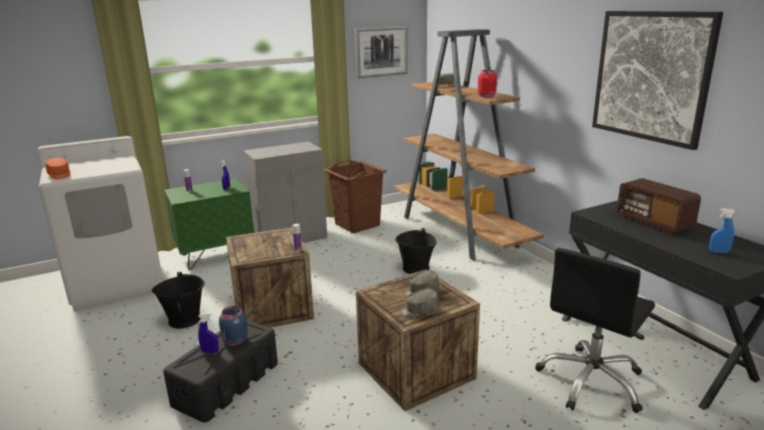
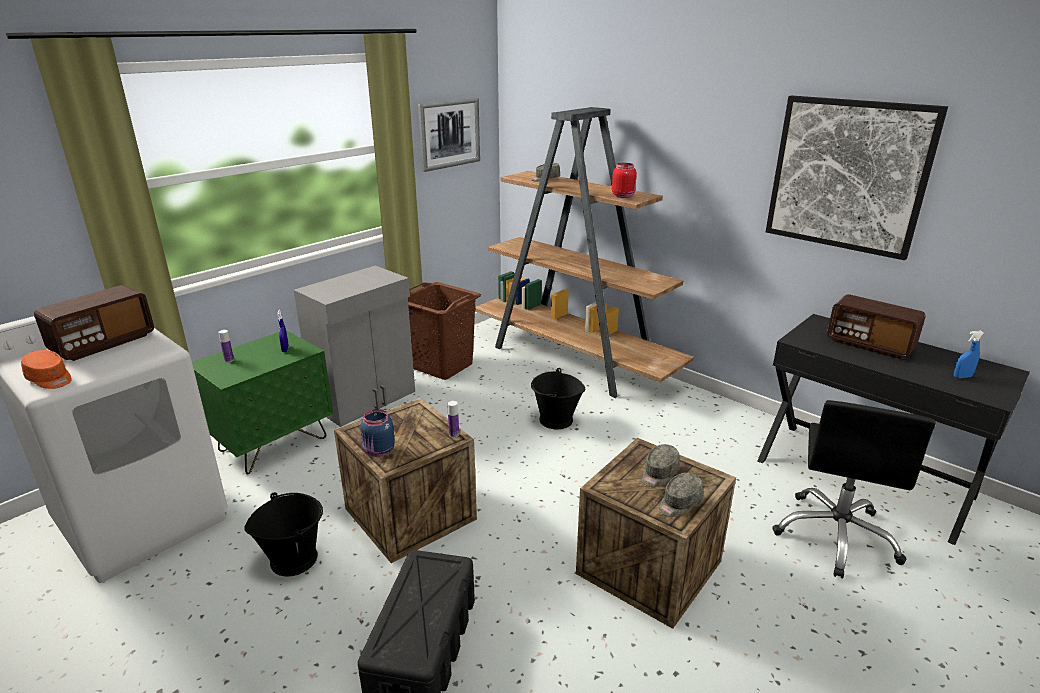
camera: 20 degrees left, 5 degrees up
(101, 162) = (103, 343): none -> radio
(210, 351) = (408, 616): blue spray bottle -> none
(234, 341) = (431, 590): blue jar -> blue jar (379, 451)

